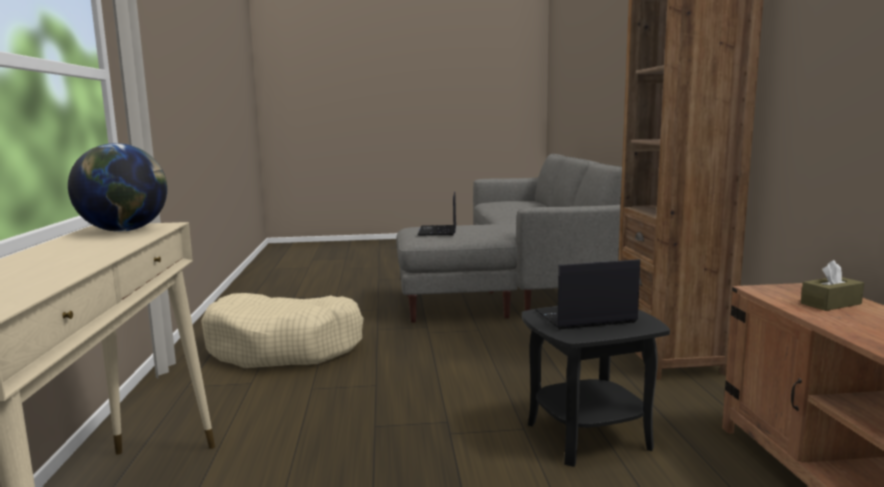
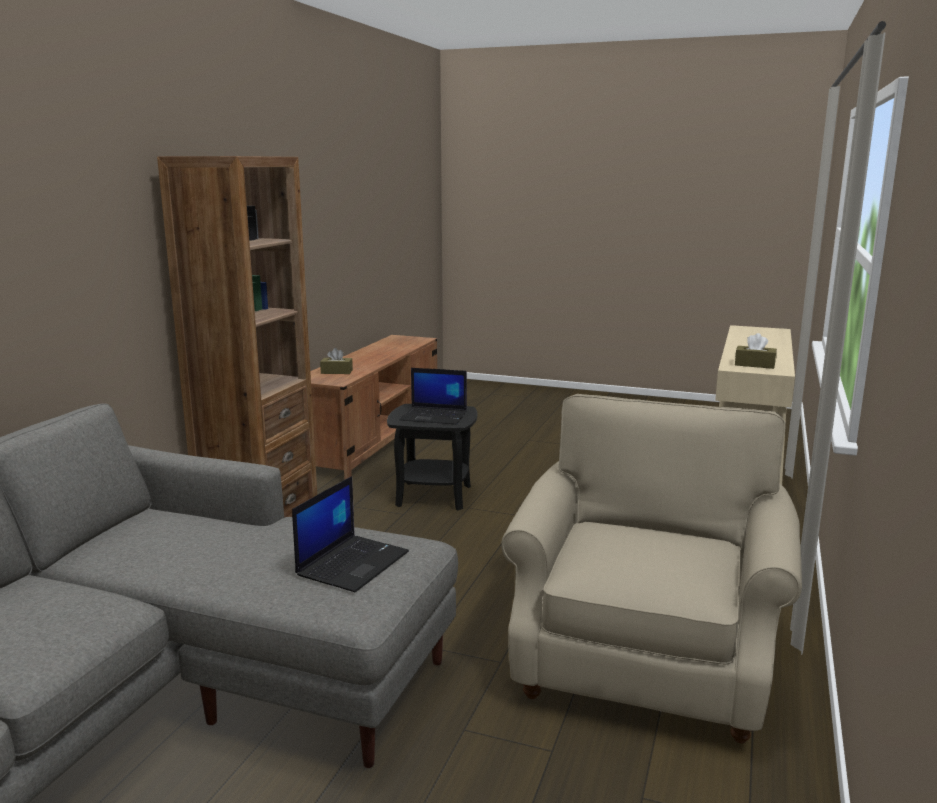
camera: 155 degrees left, 5 degrees up
(125, 230) = (754, 365): globe -> brown tissue box
(285, 348) = (645, 654): beige dog bed -> beige armchair

